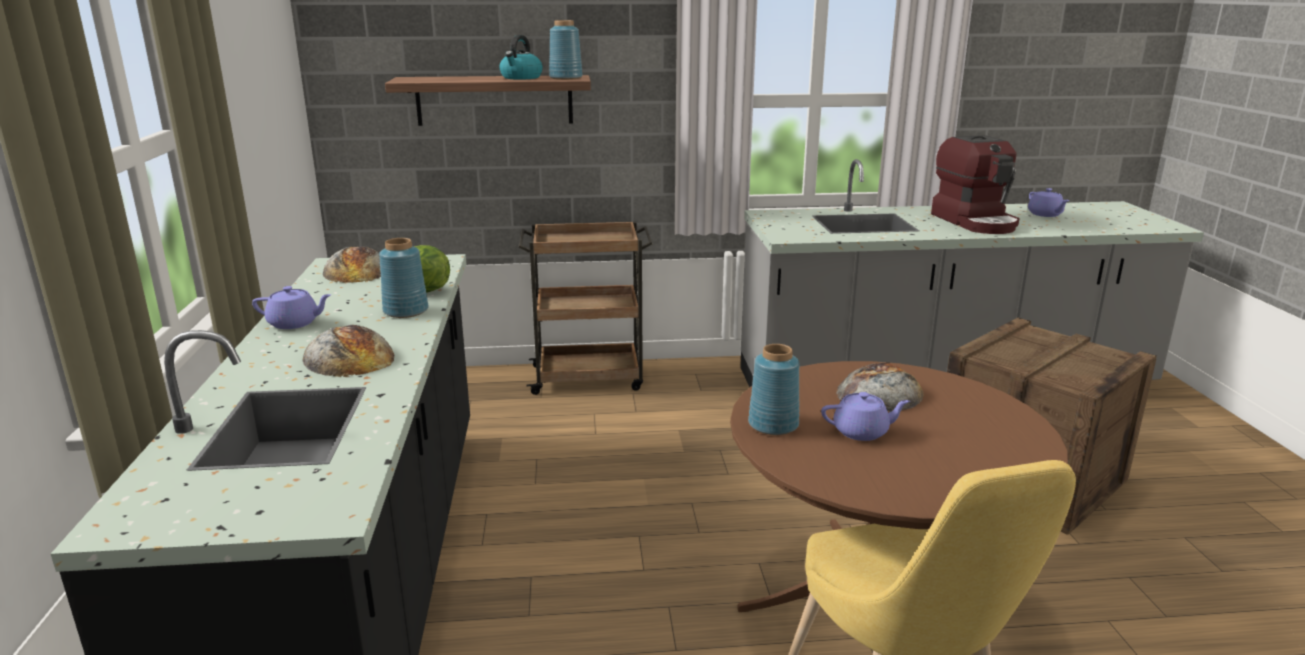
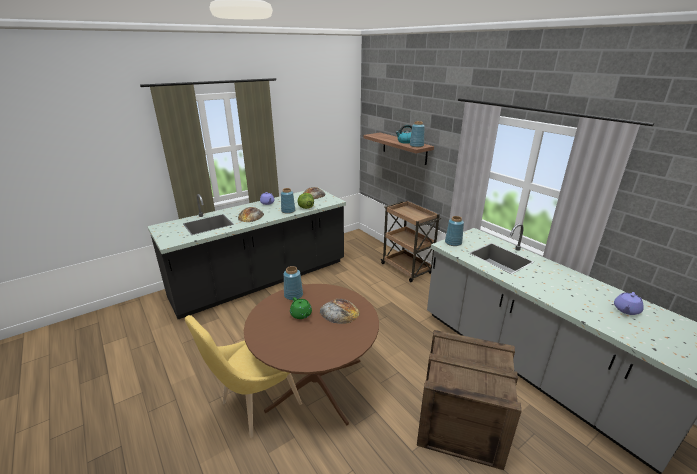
camera: 60 degrees right, 5 degrees up
(784, 231) = (453, 242): none -> blue vase
(862, 432) = (301, 314): purple teapot -> green teapot
(975, 222) = (560, 287): coffee machine -> none

